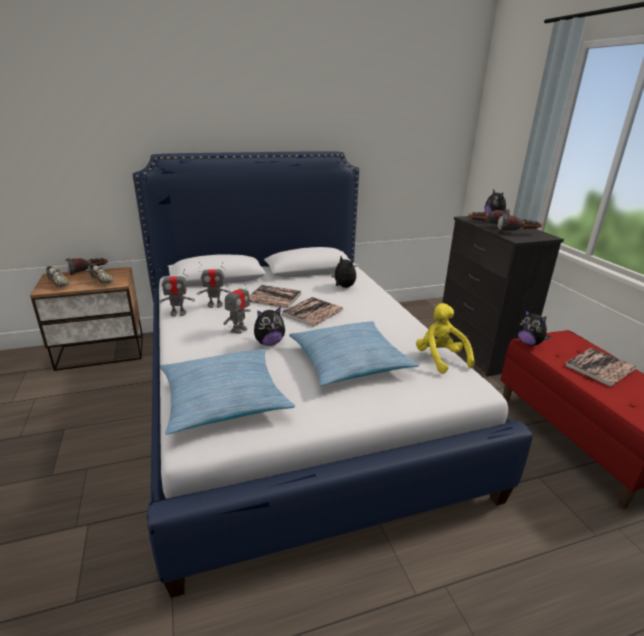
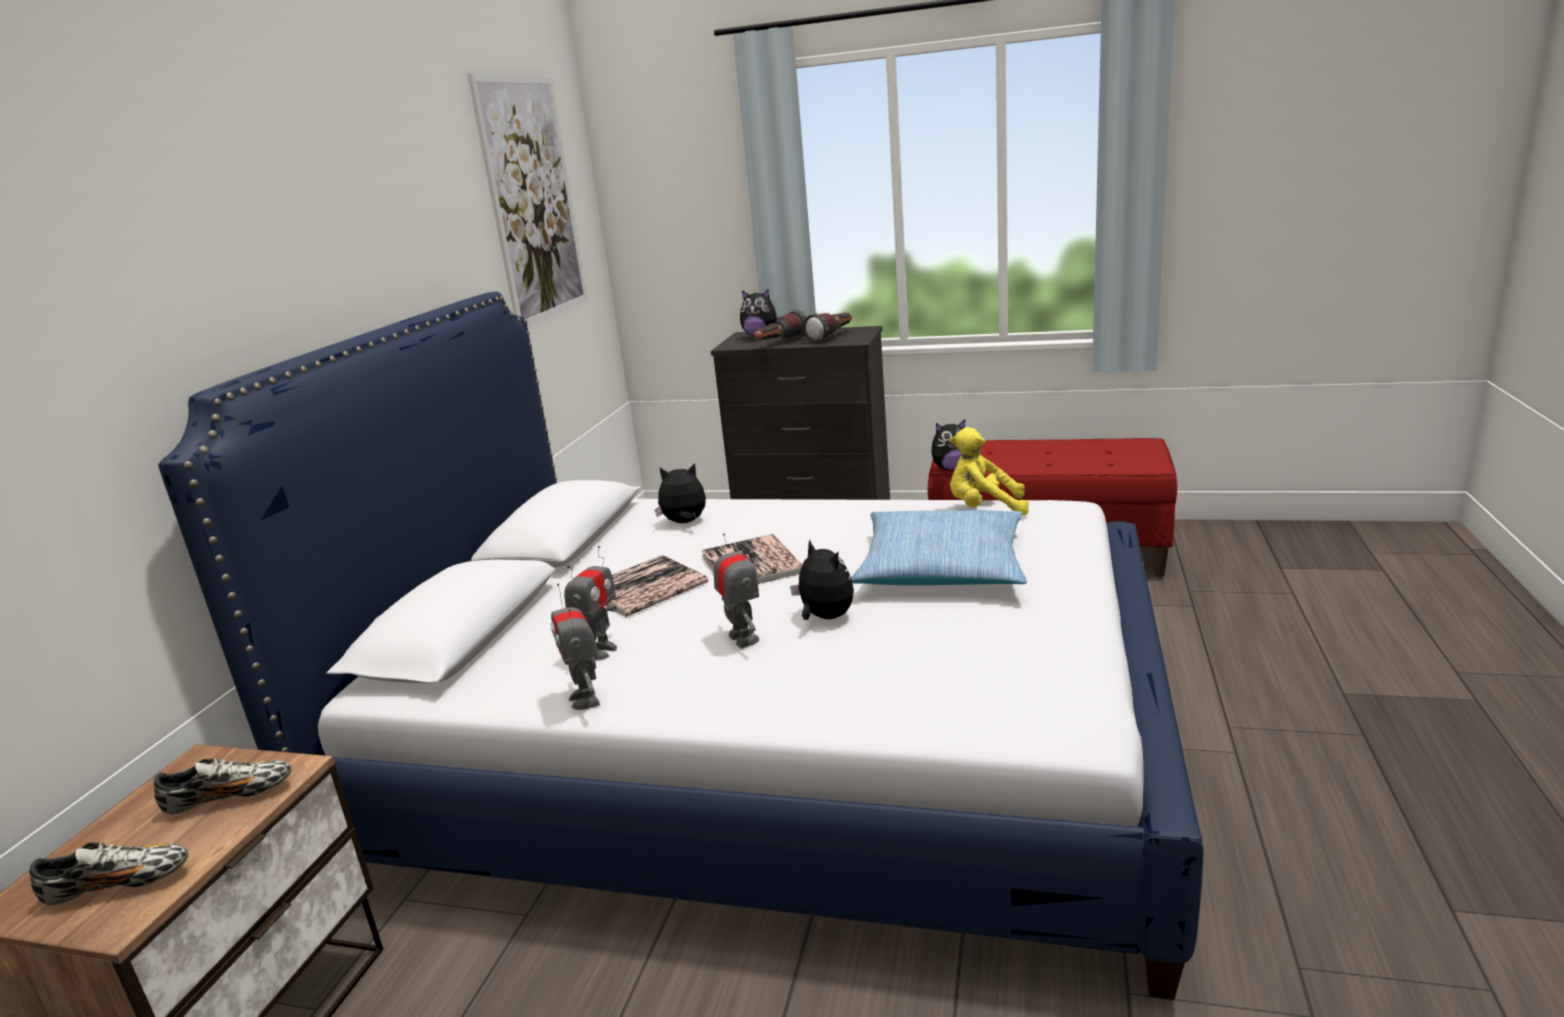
camera: 55 degrees left, 5 degrees down
(88, 272) = (111, 822): flashlight -> none
(178, 313) = (586, 699): toy robot -> toy robot turned 135 degrees clockwise
(223, 399) = (977, 683): pillow -> none
(269, 343) = (824, 617): plush toy -> plush toy turned 45 degrees counterclockwise
(411, 113) = (533, 199): none -> picture
(600, 367) = (1035, 453): book -> none

